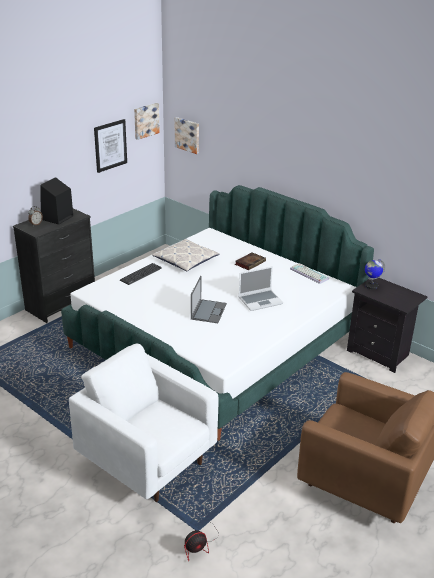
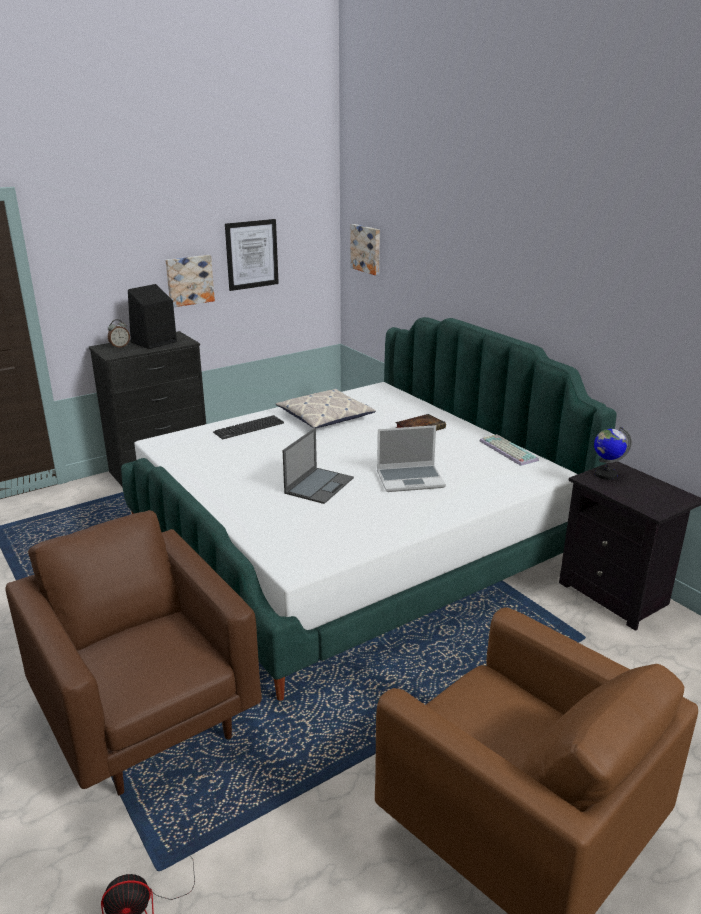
camera: 15 degrees right, 5 degrees down
(145, 120) = (310, 227): picture -> picture (189, 280)
(147, 461) = (147, 716): white armchair -> brown armchair

